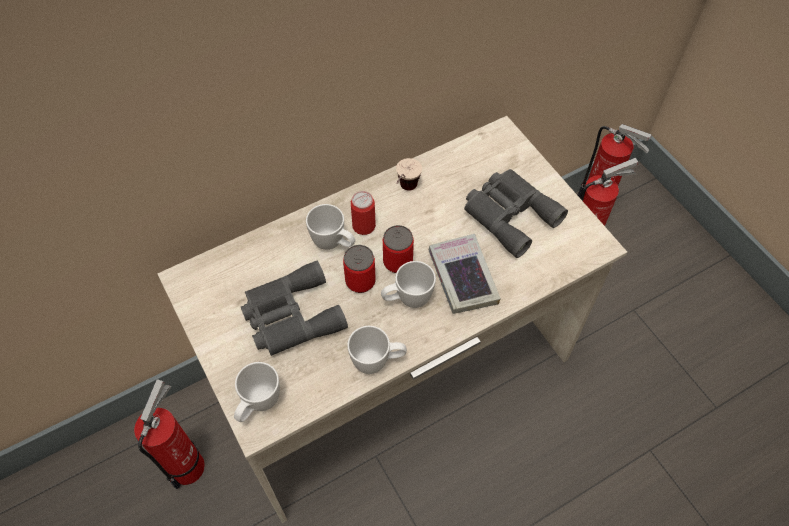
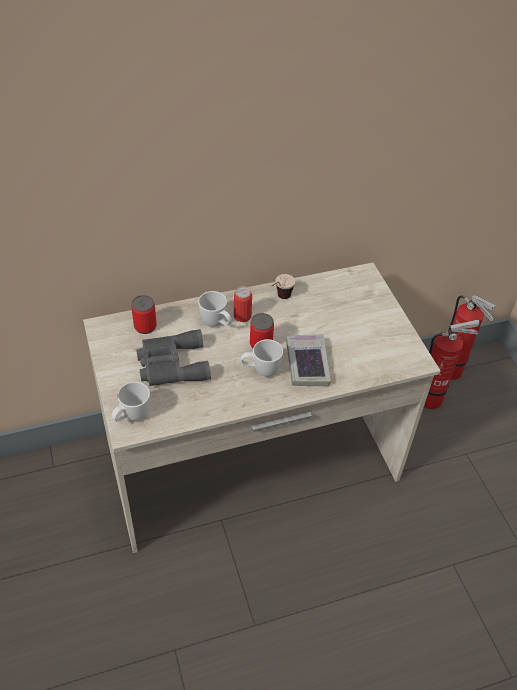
camera: 10 degrees right, 10 degrees down
(189, 462) = (72, 493): fire extinguisher -> none
(360, 281) = (229, 352): can -> can (145, 326)
(377, 361) = (227, 406): white mug -> none
(509, 213) = (355, 328): grey binoculars -> none

